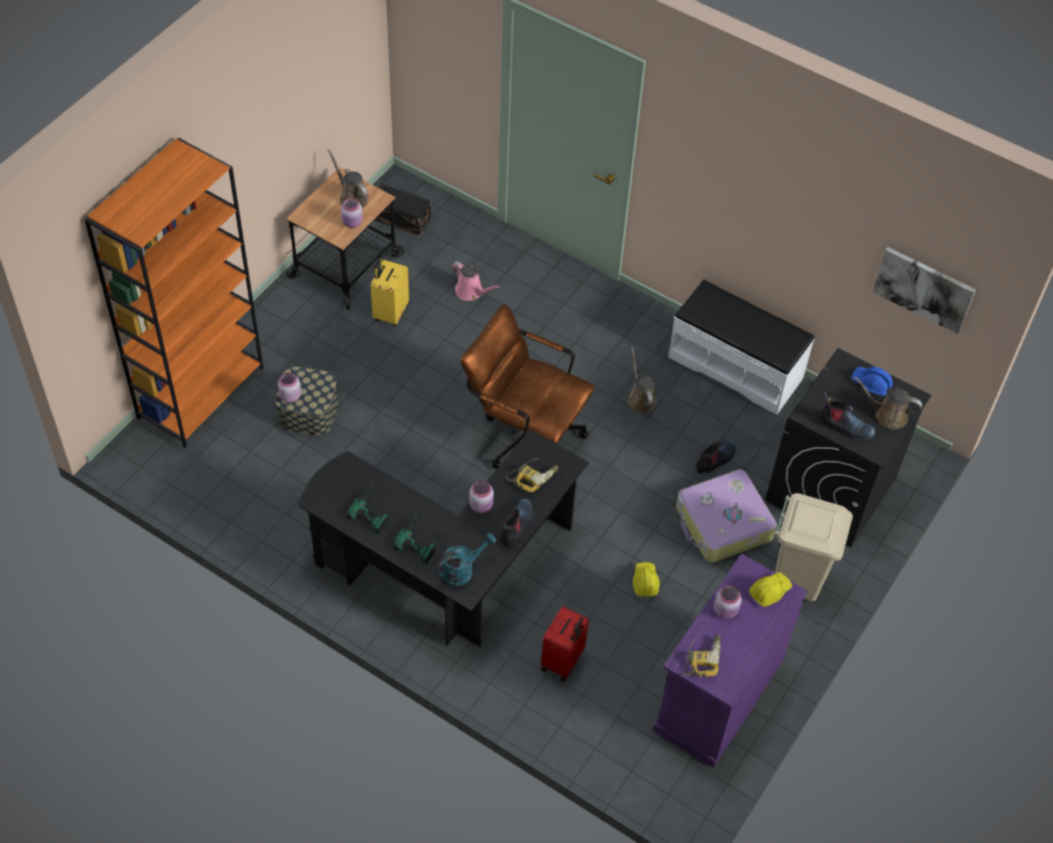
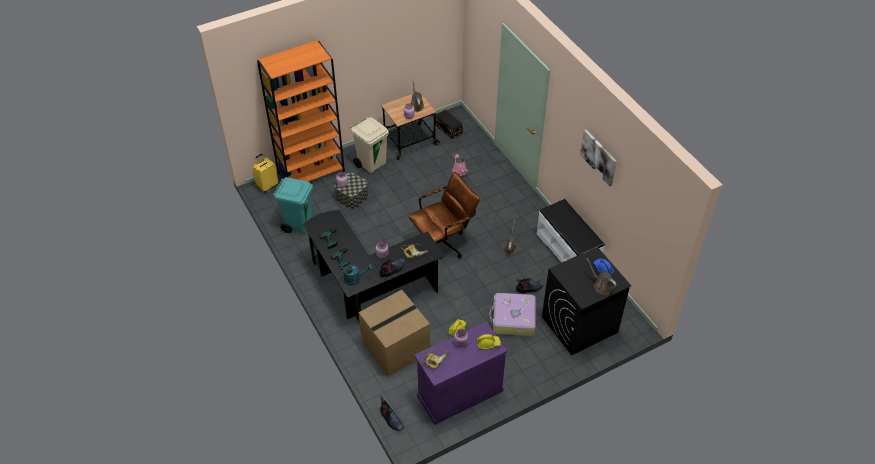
camera: 30 degrees right, 5 degrees down
(241, 502) = (298, 223): none -> turquoise trash can
(390, 312) = (416, 167): yellow suitcase -> yellow suitcase (267, 185)
(524, 435) = (443, 243): brown office chair -> brown office chair turned 90 degrees clockwise
(563, 661) = (395, 348): red suitcase -> cardboard box
(796, 578) = (534, 358): beige trash can -> beige trash can (372, 163)
(844, 427) = (574, 283): boot -> boot (391, 419)
(924, 289) = (647, 228): picture -> picture (599, 157)

